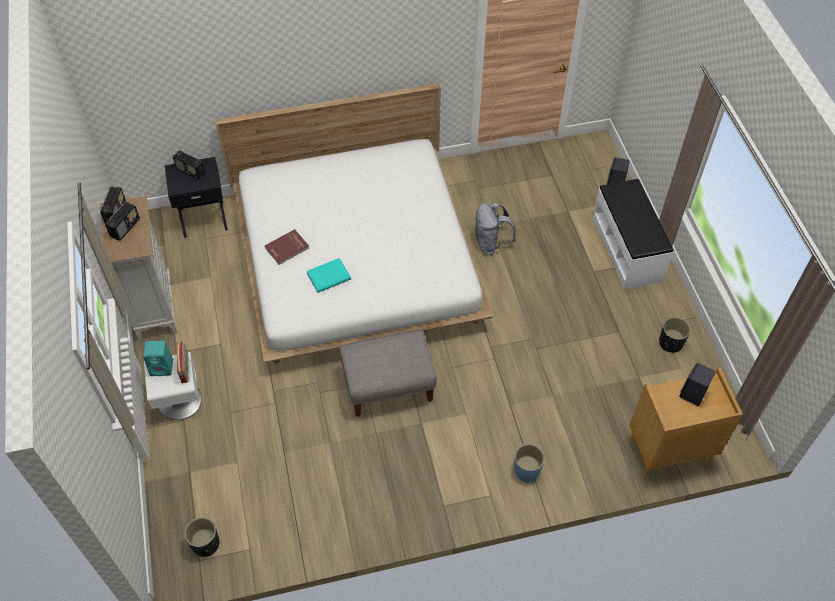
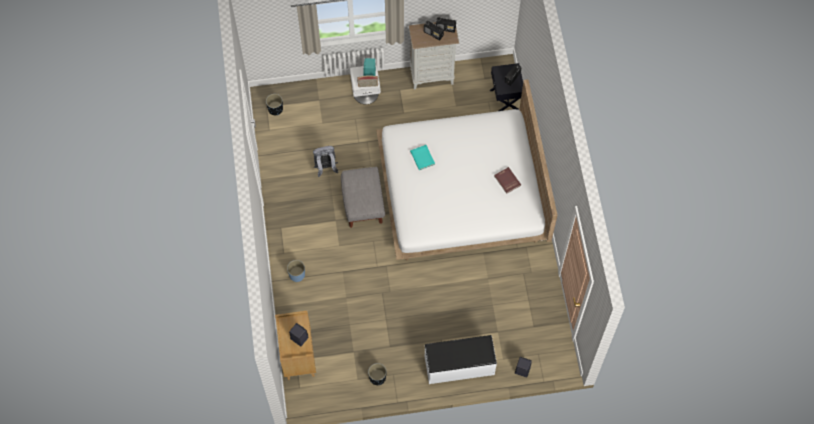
camera: 95 degrees right, 10 degrees up
(287, 248) = (447, 135): red book -> red book (507, 181)
(491, 243) = (471, 276): grey backpack -> grey backpack (325, 168)

